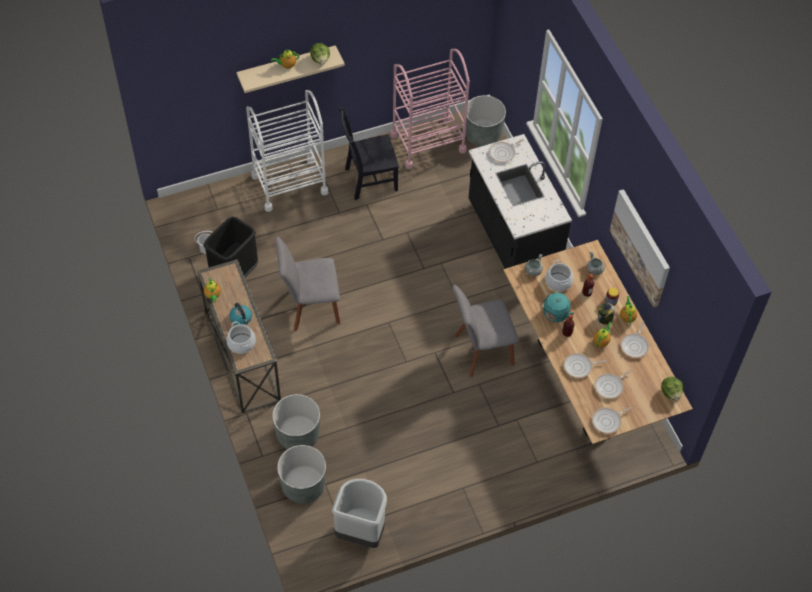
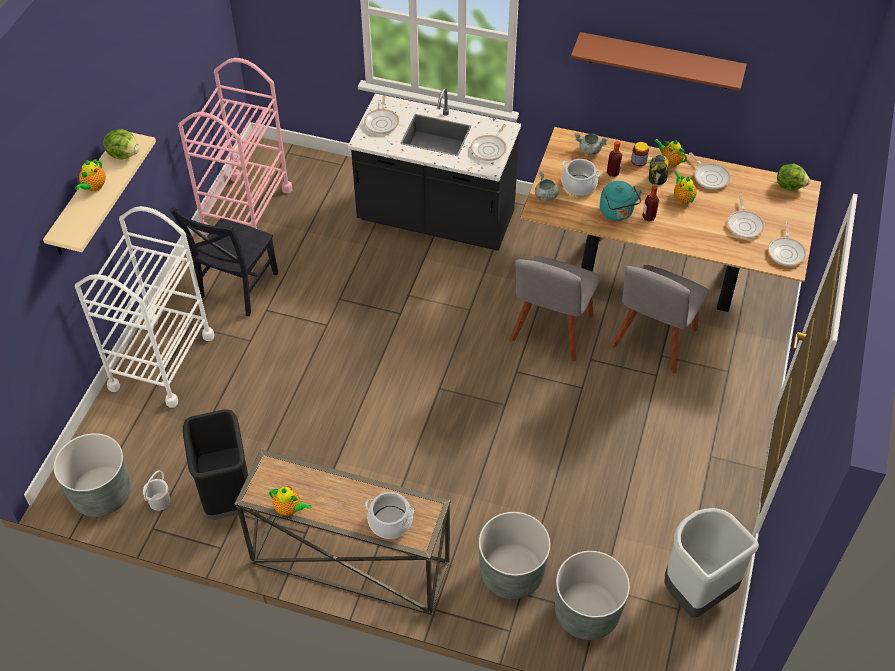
camera: 50 degrees left, 5 degrees down
(241, 318) = (352, 499): kettle -> none
(310, 307) = (348, 448): grey chair -> grey chair (653, 341)
(482, 134) = (286, 162): grey planter -> grey planter (102, 493)
(579, 367) = (700, 233): frying pan -> frying pan (490, 149)
(641, 247) = (659, 61): picture -> brown shelf

